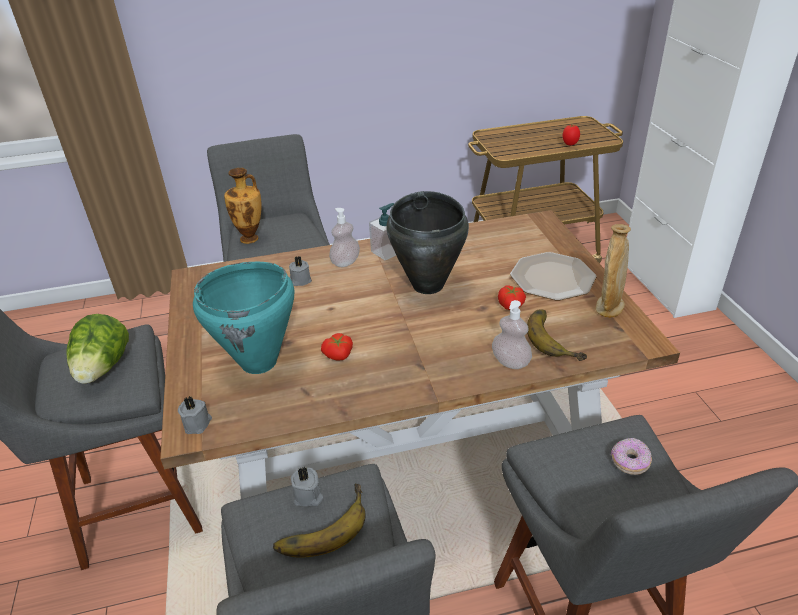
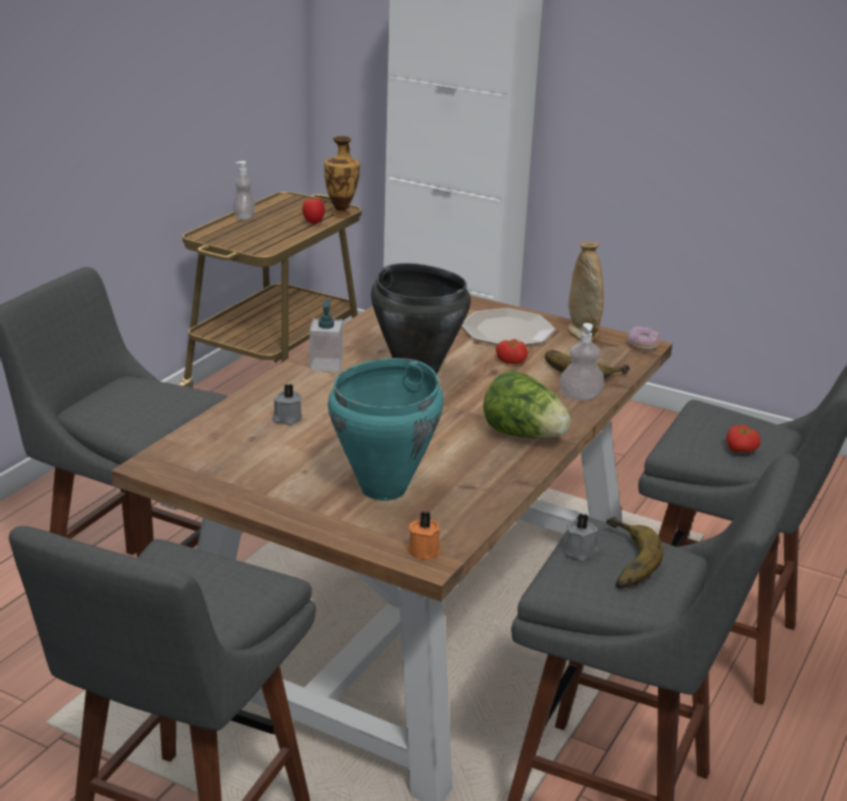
camera: 50 degrees left, 10 degrees down
(103, 368) = (203, 585): lettuce -> lettuce (524, 435)
(198, 424) = (424, 550): grey candle -> orange candle
(250, 238) = (120, 418): vase -> vase (341, 213)
(339, 355) = (444, 452): tomato -> tomato (741, 449)
(345, 262) = (302, 388): soap dispenser -> soap dispenser (244, 217)
(629, 462) = (733, 424): donut -> donut (642, 345)

